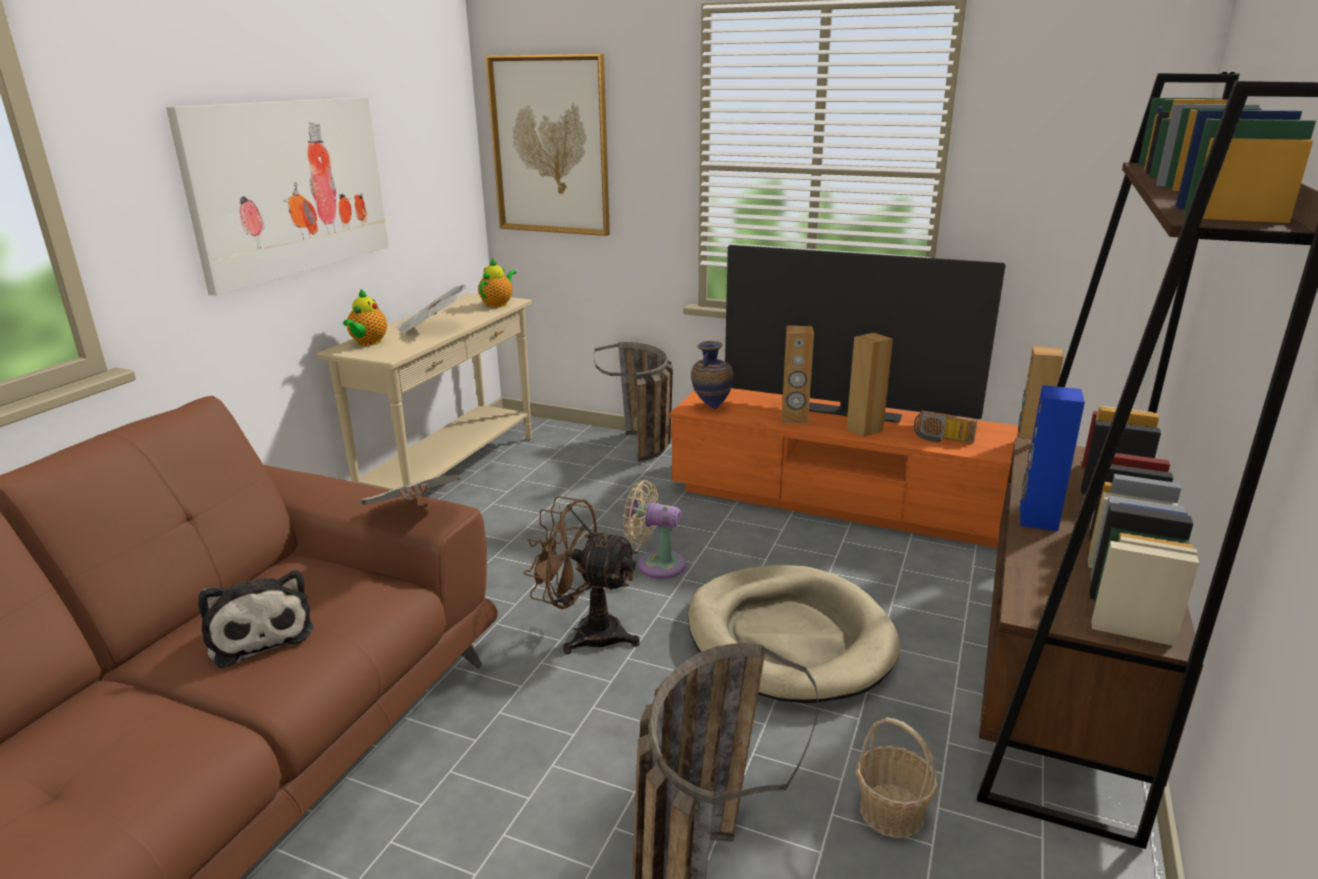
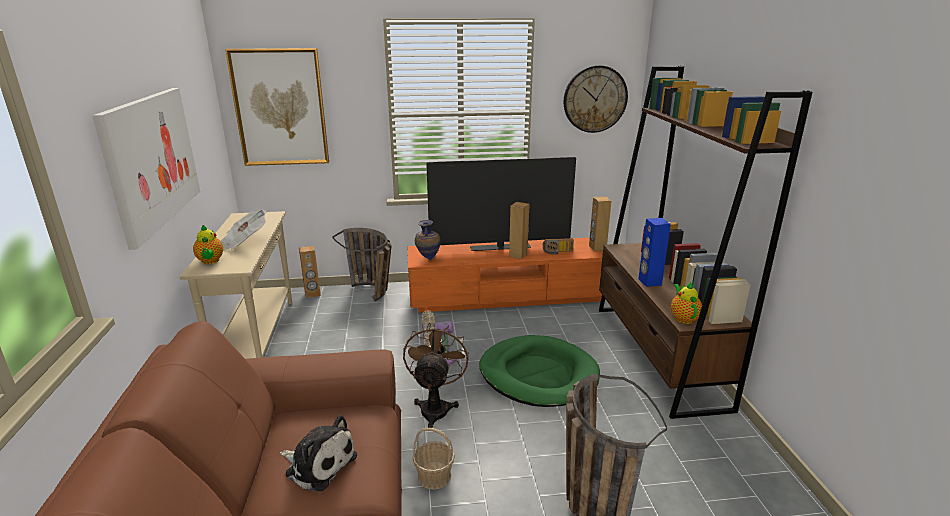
camera: 30 degrees left, 0 degrees up
(412, 515) = (358, 364): newspaper -> none
(498, 304) = (267, 218): teapot -> teapot (683, 318)
(586, 633) = (435, 407): brown fan -> brown fan turned 105 degrees clockwise
(789, 638) = (538, 375): beige dog bed -> green dog bed
(794, 419) = (478, 256): brown speaker -> brown speaker (312, 294)
(891, 811) = (644, 436): basket -> basket (434, 476)
(1083, 155) = (595, 99): none -> wall clock

